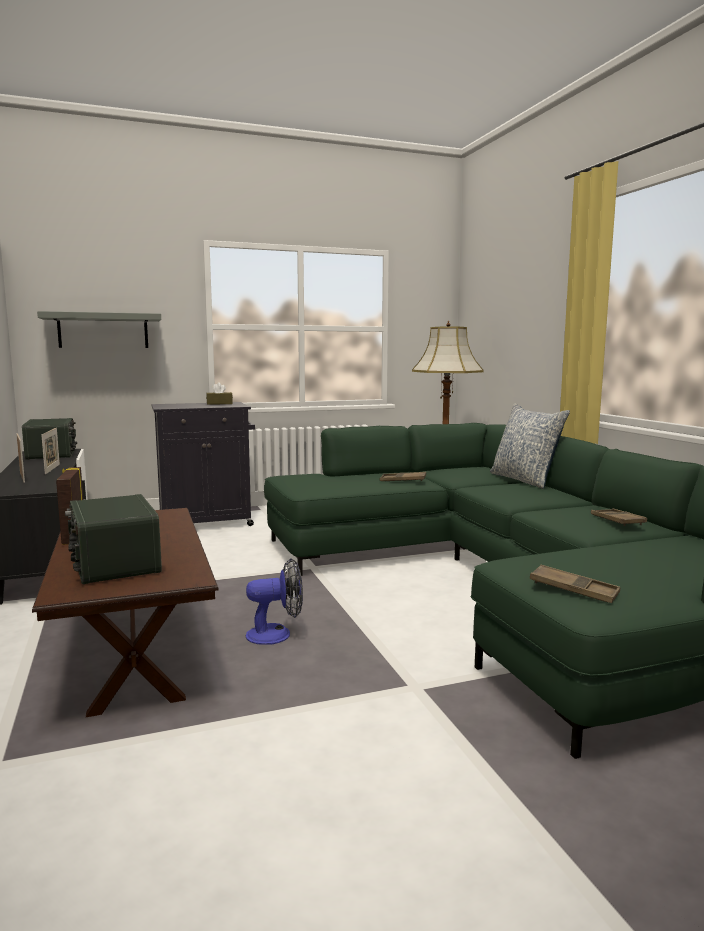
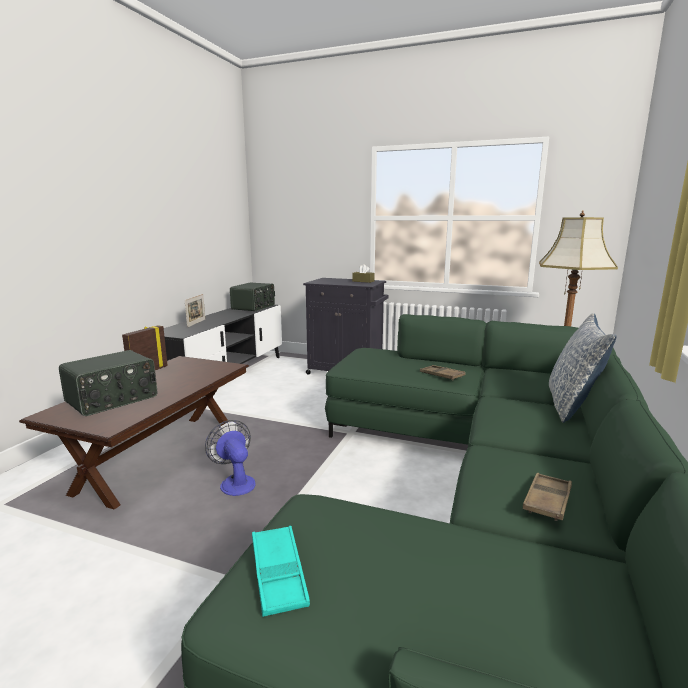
camera: 40 degrees right, 5 degrees up
(52, 469) = (224, 319): picture frame -> none
(103, 331) = (301, 222): grey shelf -> none
(113, 564) = (113, 400): radio -> radio turned 150 degrees counterclockwise
(276, 634) = (235, 482): fan -> fan turned 150 degrees counterclockwise
(573, 590) = (278, 574): brown tray -> turquoise tray

